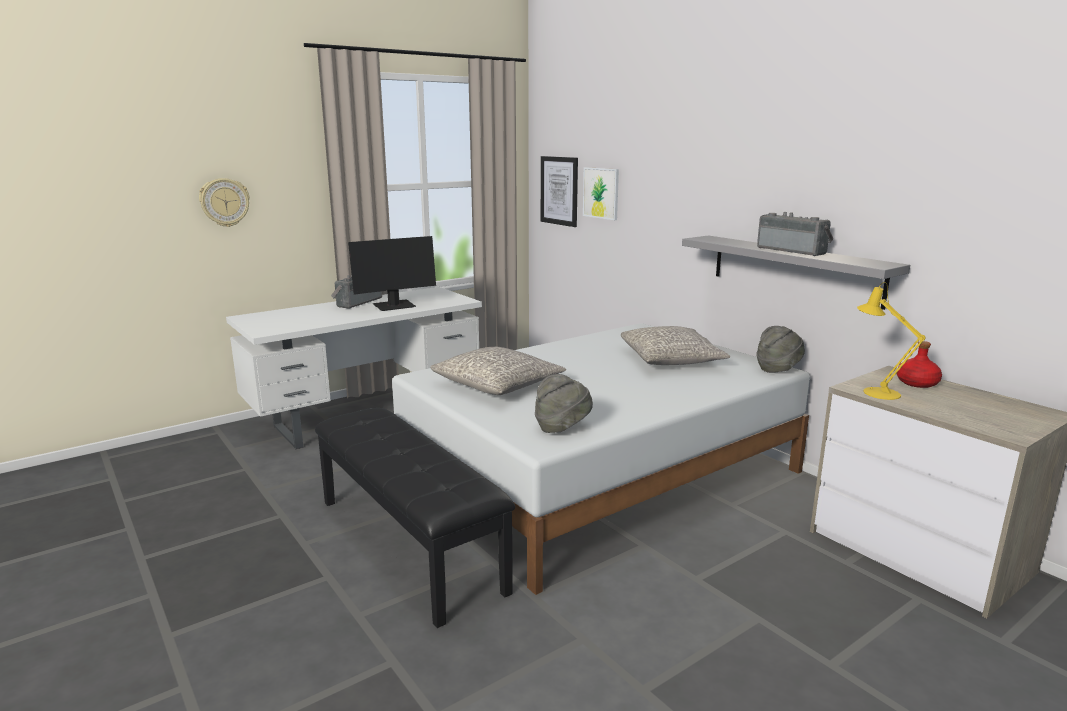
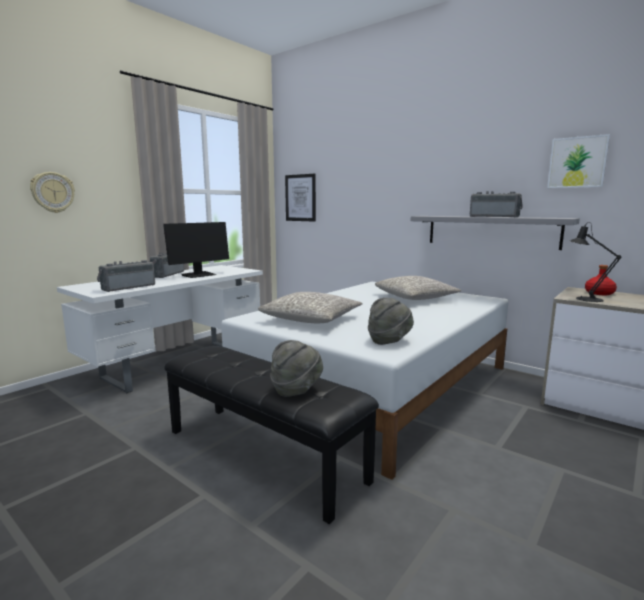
camera: 15 degrees left, 5 degrees down
(299, 323) = (128, 287): none -> radio
(601, 193) = (335, 196): picture -> picture (577, 162)
(778, 369) = (487, 298): grey hat -> grey hat (296, 390)
(876, 392) = (585, 299): yellow table lamp -> black table lamp

